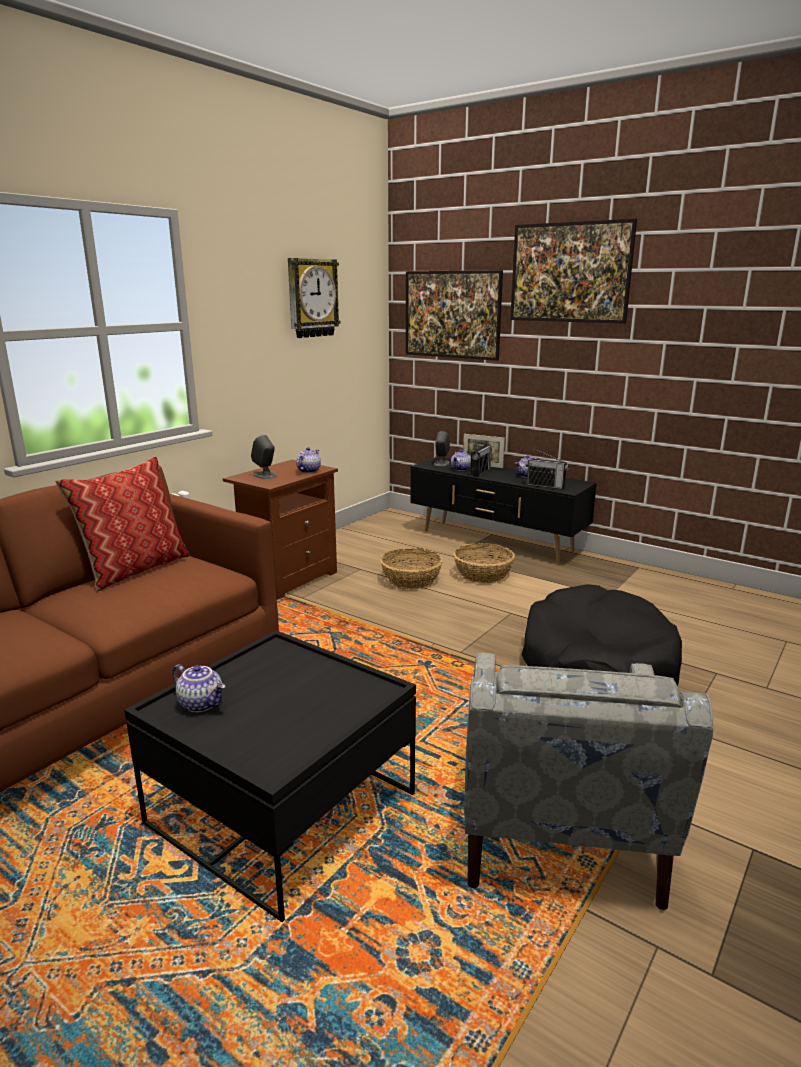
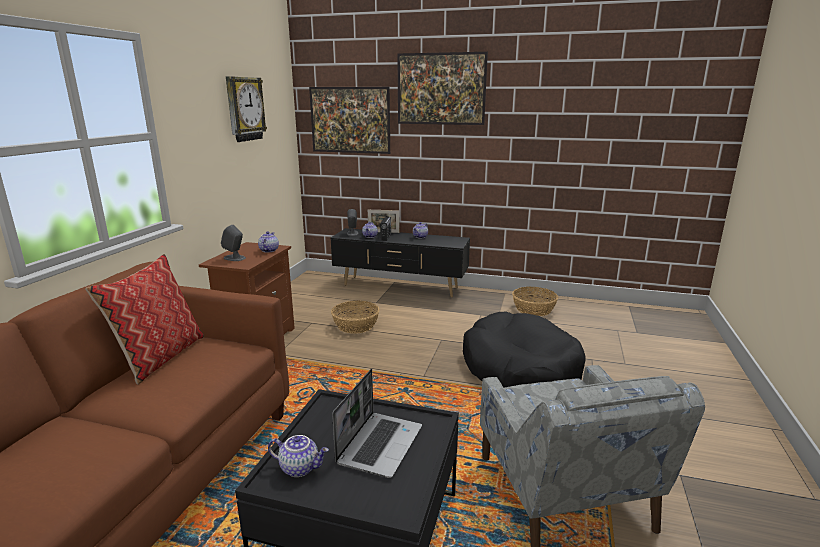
camera: 20 degrees left, 0 degrees up
(301, 699) = (379, 444): none -> laptop
(483, 574) = (405, 313): basket -> basket (533, 309)
(545, 486) = (438, 243): radio -> none

